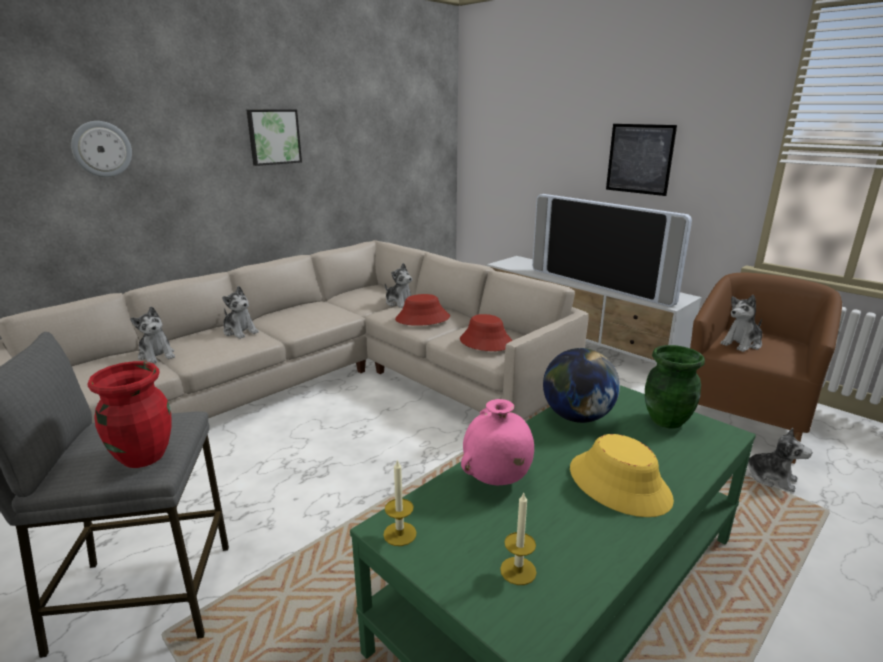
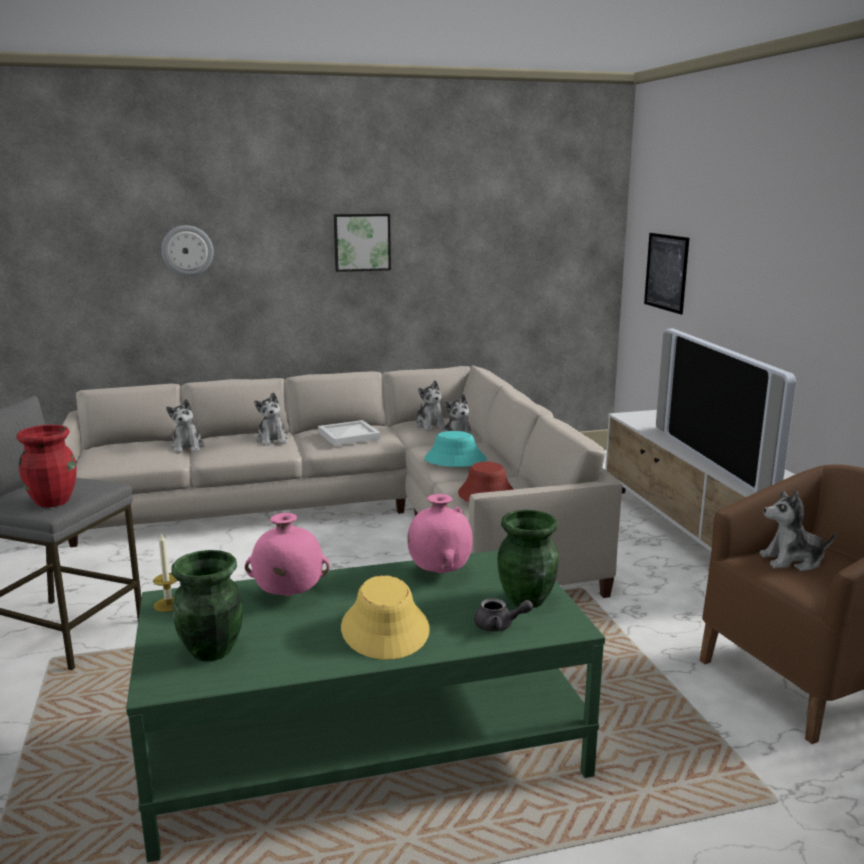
camera: 30 degrees right, 5 degrees down
(308, 315) = (348, 436): none -> white tray
(422, 318) = (455, 460): red hat -> turquoise hat
(518, 570) = (211, 651): candle -> green vase
(577, 417) = (439, 572): globe -> pink vase
(639, 159) = (789, 292): picture -> picture (666, 272)
(686, 449) = (499, 626): none -> grey teapot
(771, 478) = (750, 746): plush toy -> plush toy (430, 425)

